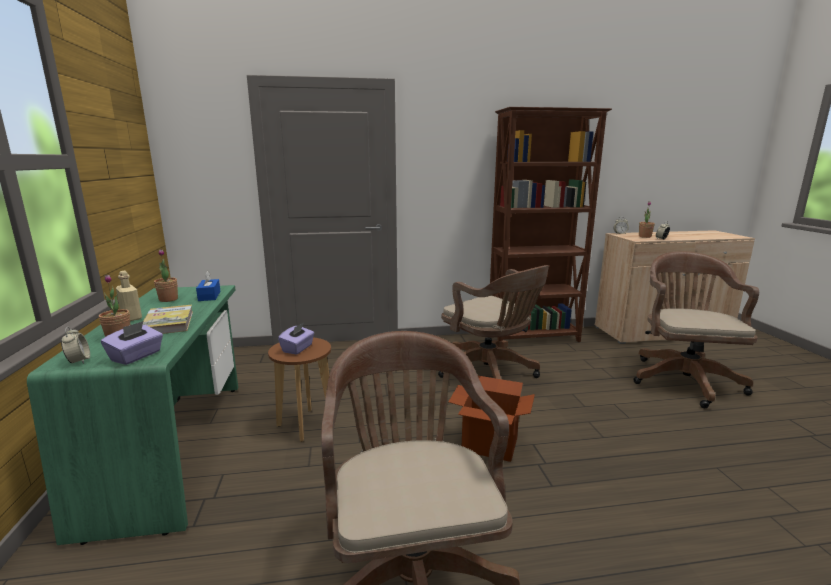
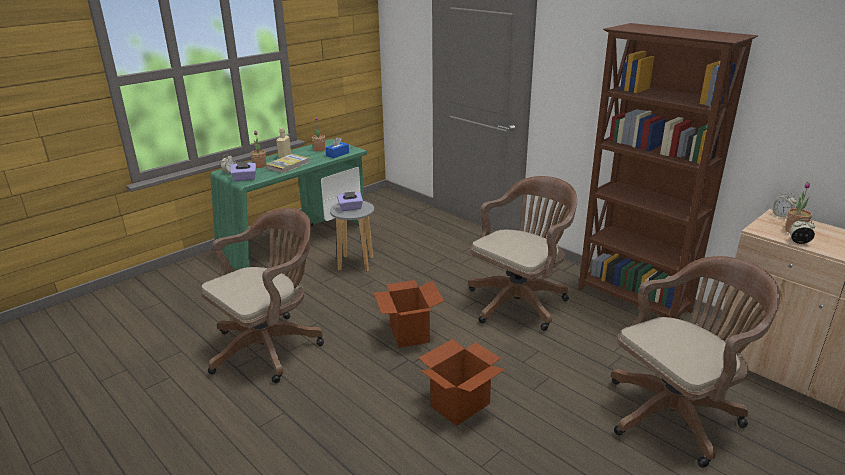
camera: 55 degrees right, 10 degrees up
(306, 425) = (356, 264): brown stool -> grey stool
(491, 372) = (520, 301): brown office chair -> brown office chair turned 150 degrees counterclockwise
(637, 463) = (460, 404): none -> cardboard box

